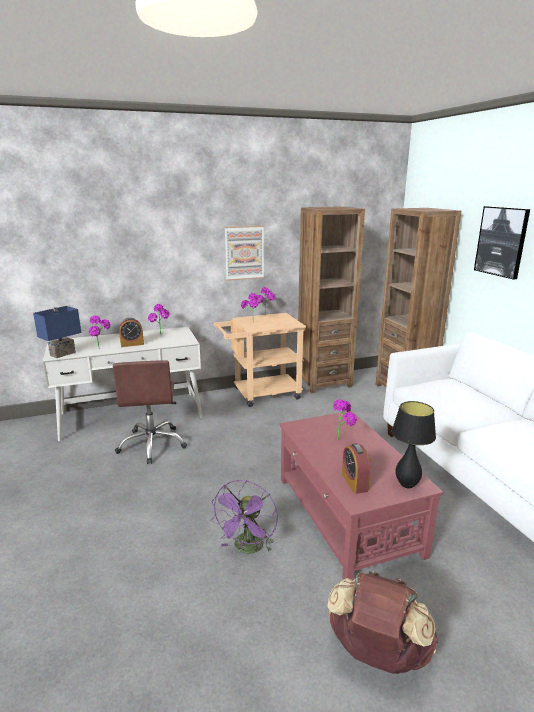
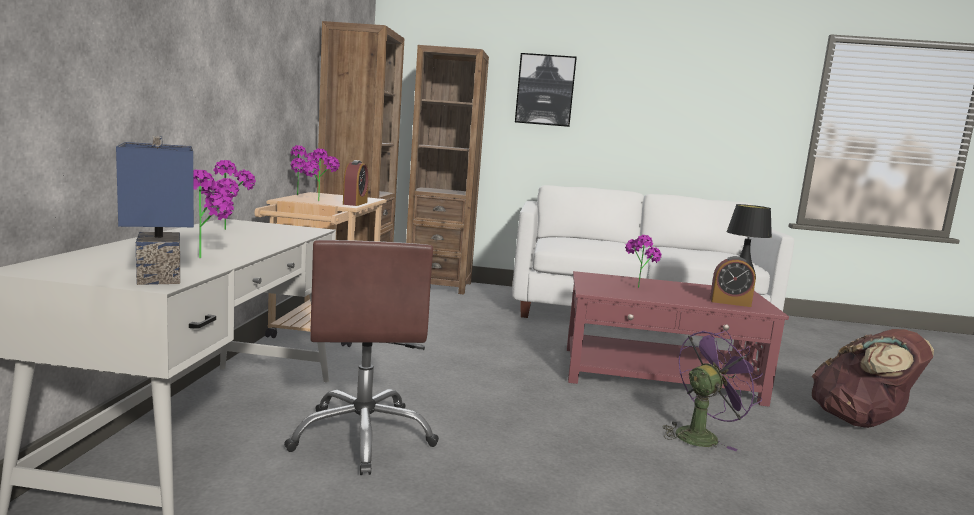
camera: 65 degrees left, 10 degrees down
(132, 344) = (238, 244): alarm clock -> alarm clock (355, 203)
(152, 444) = (363, 436): brown office chair -> brown office chair turned 60 degrees clockwise
(244, 253) = (277, 80): picture -> none
(247, 549) = (701, 435): purple fan -> purple fan turned 75 degrees counterclockwise

